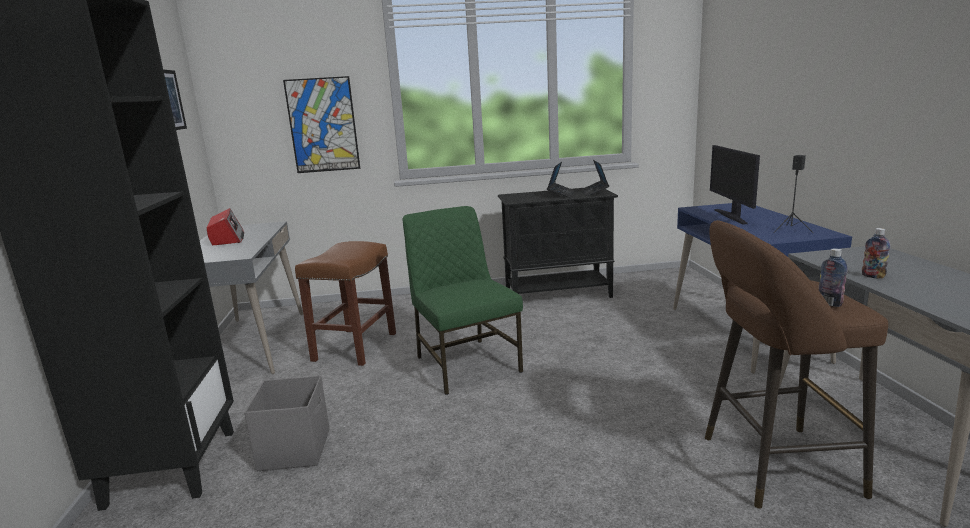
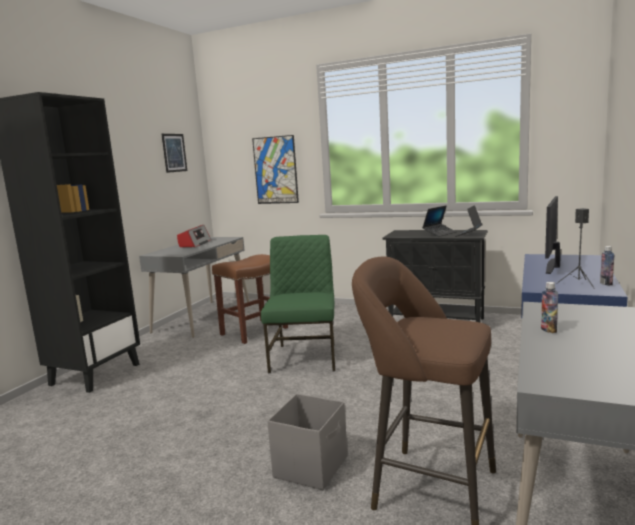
camera: 30 degrees right, 5 degrees down
(295, 449) = (155, 381): grey storage box -> grey storage box (312, 466)
(829, 303) = (437, 339): bottle -> bottle (606, 283)

